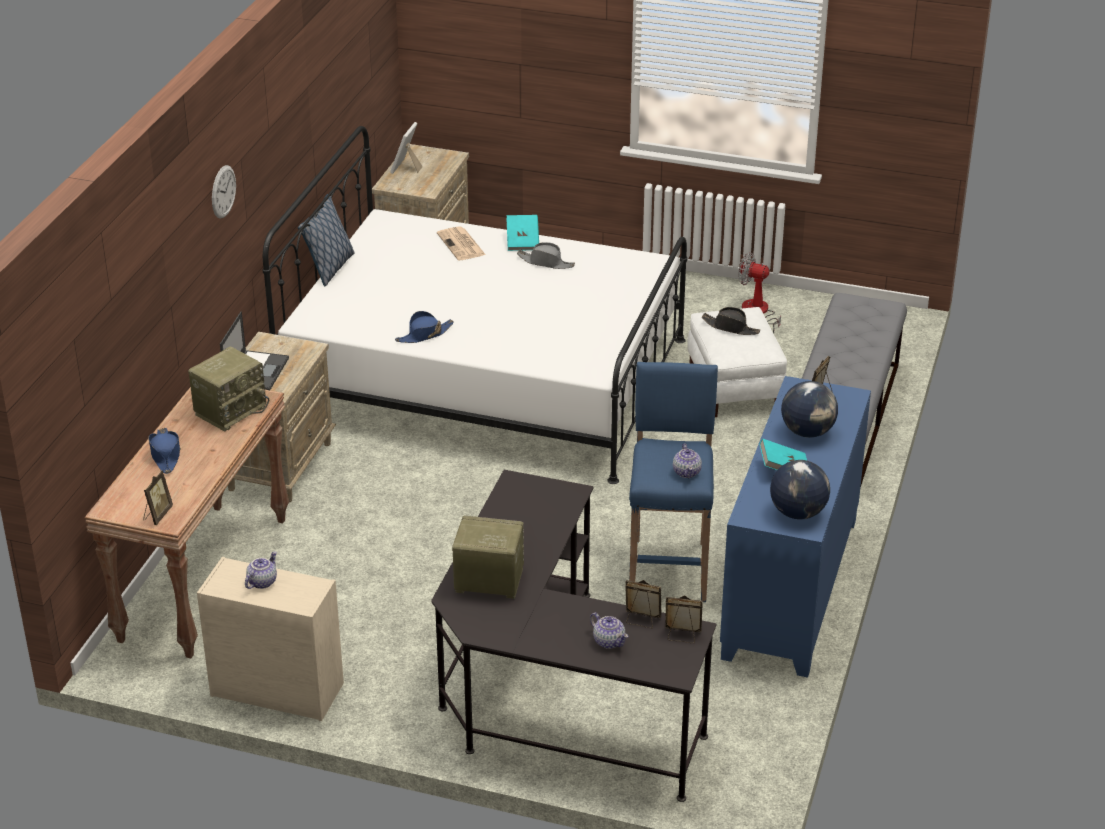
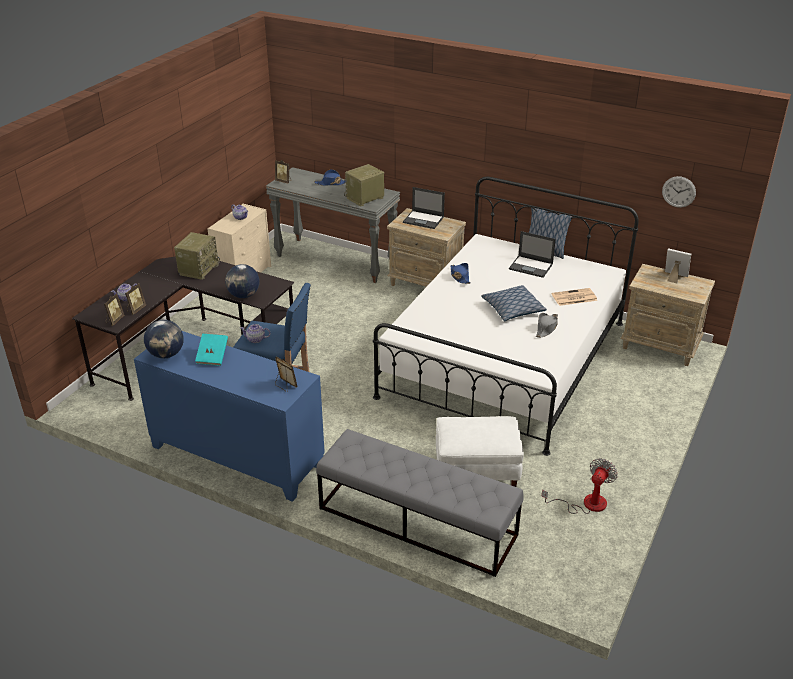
camera: 100 degrees right, 0 degrees up
(203, 578) = (336, 260): brown console table -> grey console table
(223, 191) = (458, 123): wall clock -> wall clock (678, 192)
(230, 410) = (364, 198): radio -> radio turned 90 degrees clockwise
(381, 278) = (531, 267): none -> laptop
(506, 288) = (513, 309): none -> pillow
(523, 242) = (577, 322): turquoise book -> none
(730, 327) = (486, 429): black hat -> none
(807, 432) = (248, 373): globe -> globe (244, 295)

